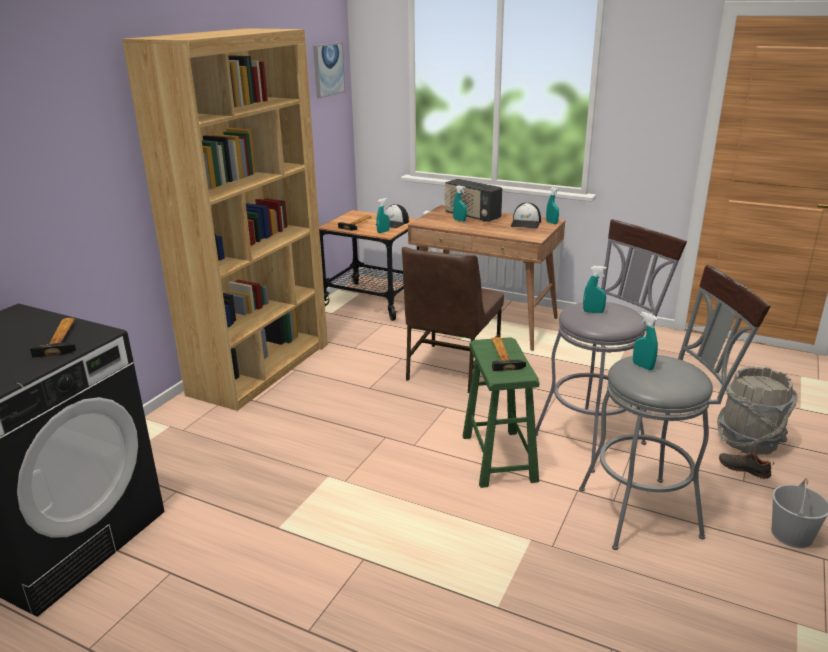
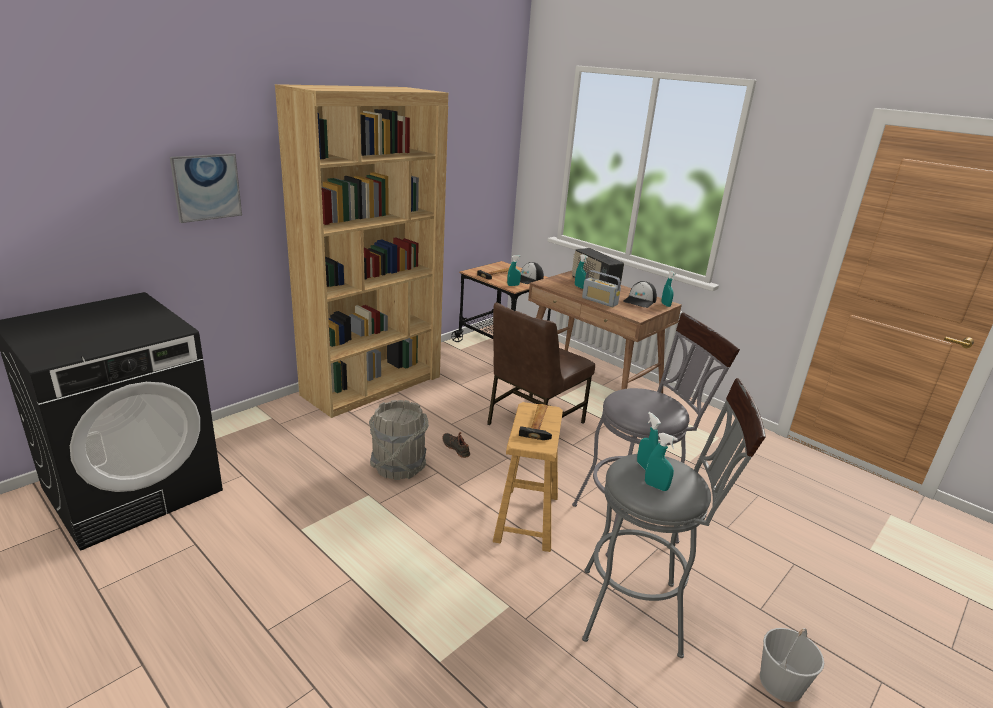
camera: 15 degrees right, 0 degrees up
(63, 338) = (147, 327): hammer -> none
(328, 69) = (495, 132): picture -> picture (206, 187)
(489, 230) = (599, 301): none -> radio
(499, 458) = (527, 518): green stool -> brown stool
(593, 312) = (638, 400): turquoise spray bottle -> turquoise spray bottle (656, 486)
(744, 469) = (768, 597): black shoe -> black shoe (456, 448)
(749, 441) = (791, 568): grey bucket -> grey bucket (399, 466)

